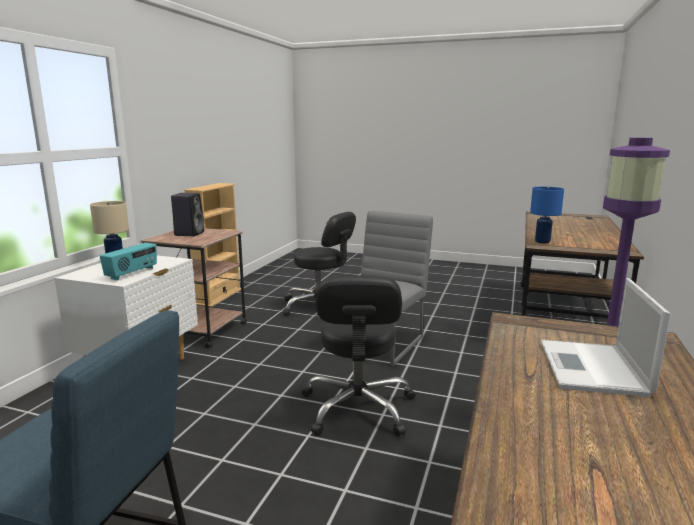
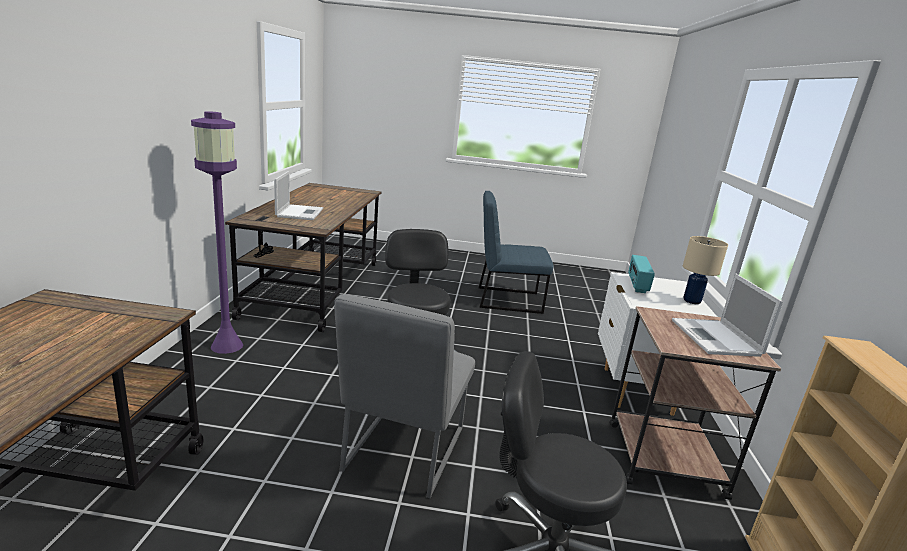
camera: 165 degrees right, 5 degrees up
(189, 233) = (716, 338): black speaker -> laptop
(542, 242) = (136, 328): blue table lamp -> none

